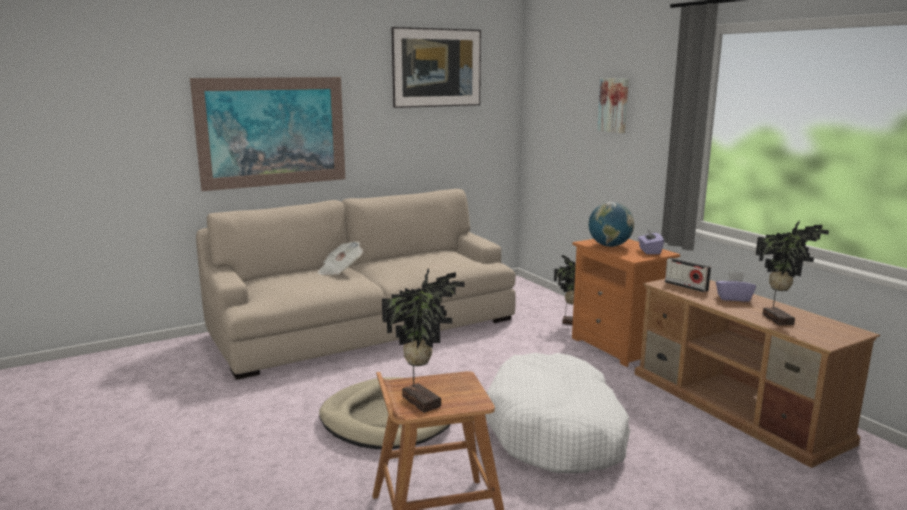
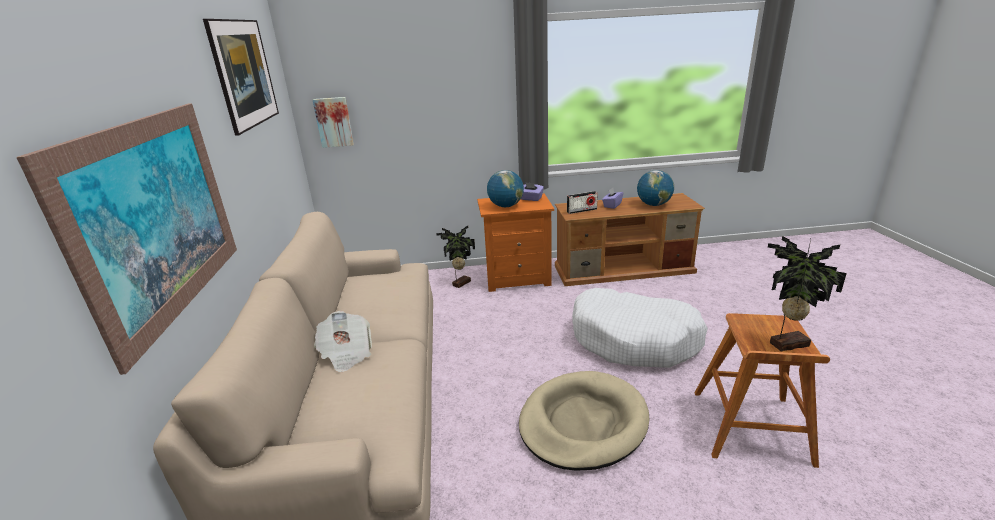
camera: 65 degrees left, 10 degrees up
(614, 105) = (435, 90): picture -> picture (334, 122)
(779, 319) = (653, 205): potted plant -> globe

